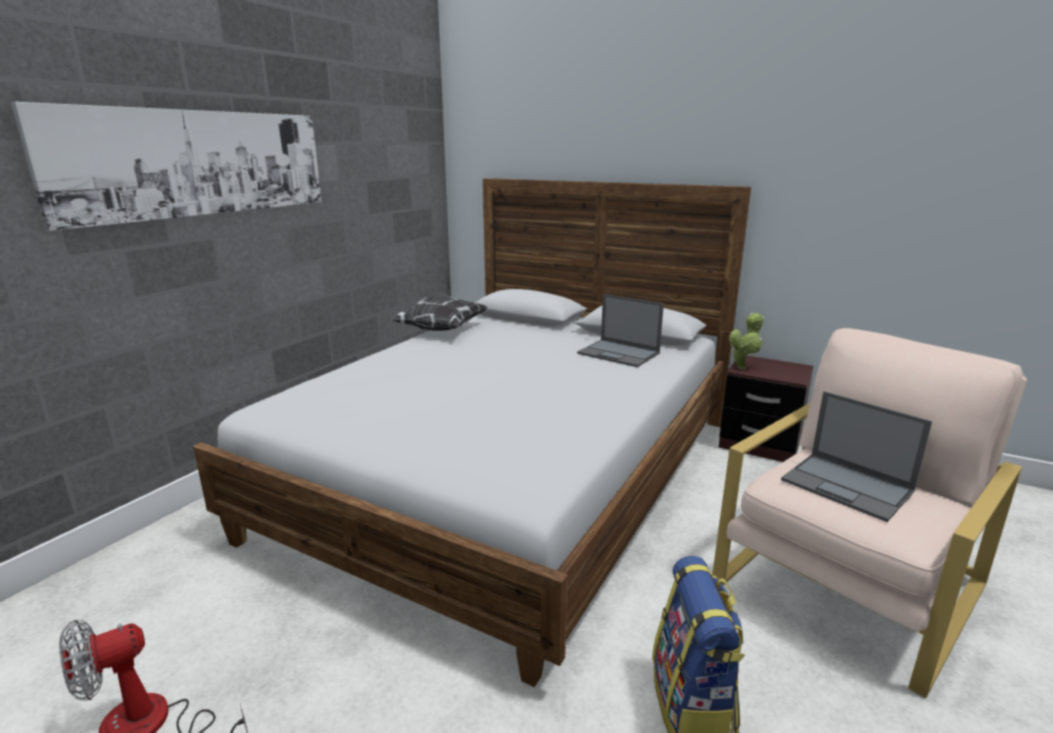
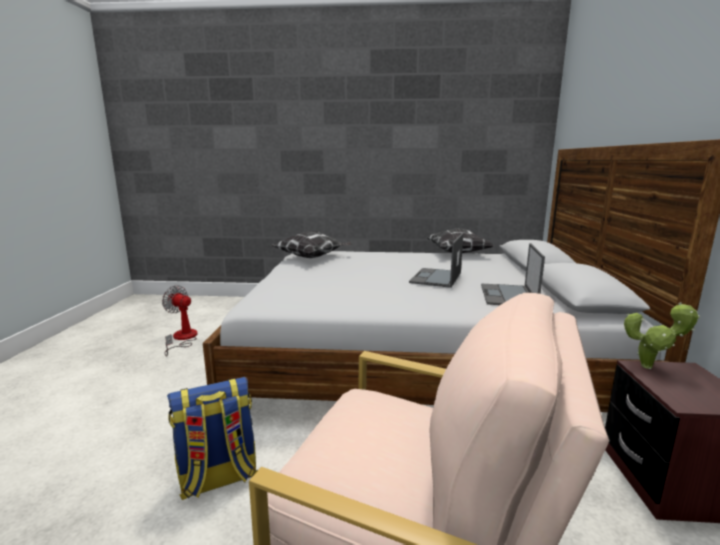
camera: 65 degrees right, 5 degrees down
(198, 163) = (343, 135): picture -> none
(325, 408) = (312, 258): none -> pillow
(848, 486) = (375, 431): laptop -> laptop (436, 278)

